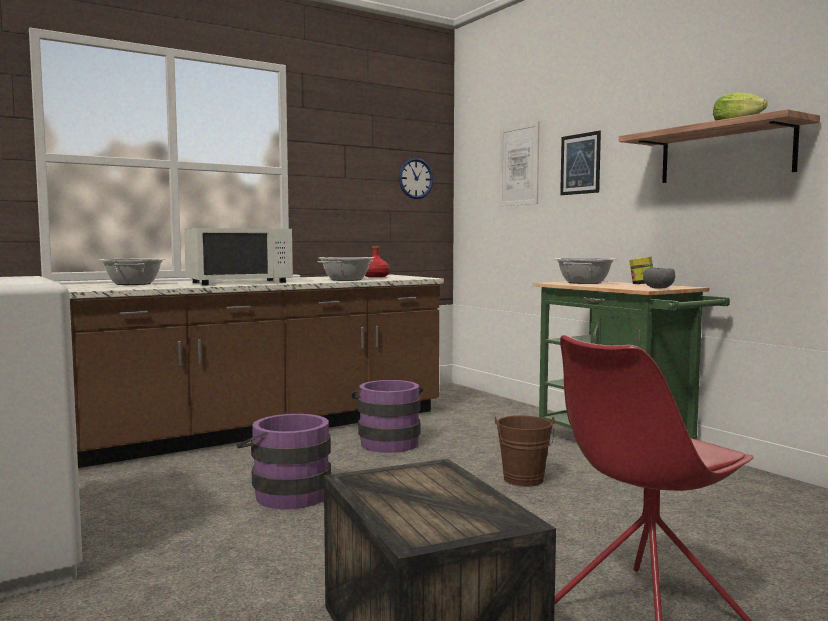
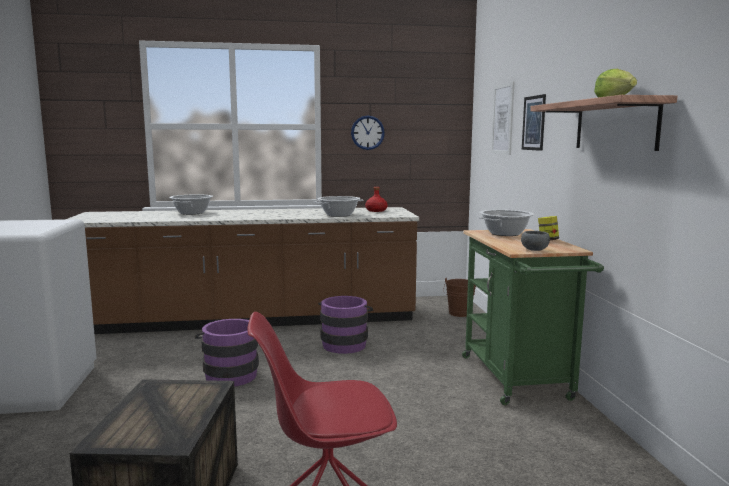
camera: 25 degrees right, 5 degrees up
(239, 282) = (257, 215): white microwave -> none
(415, 178) = (434, 127): wall clock -> wall clock (367, 132)
(524, 481) = (396, 396): brown bucket -> brown bucket (459, 314)

